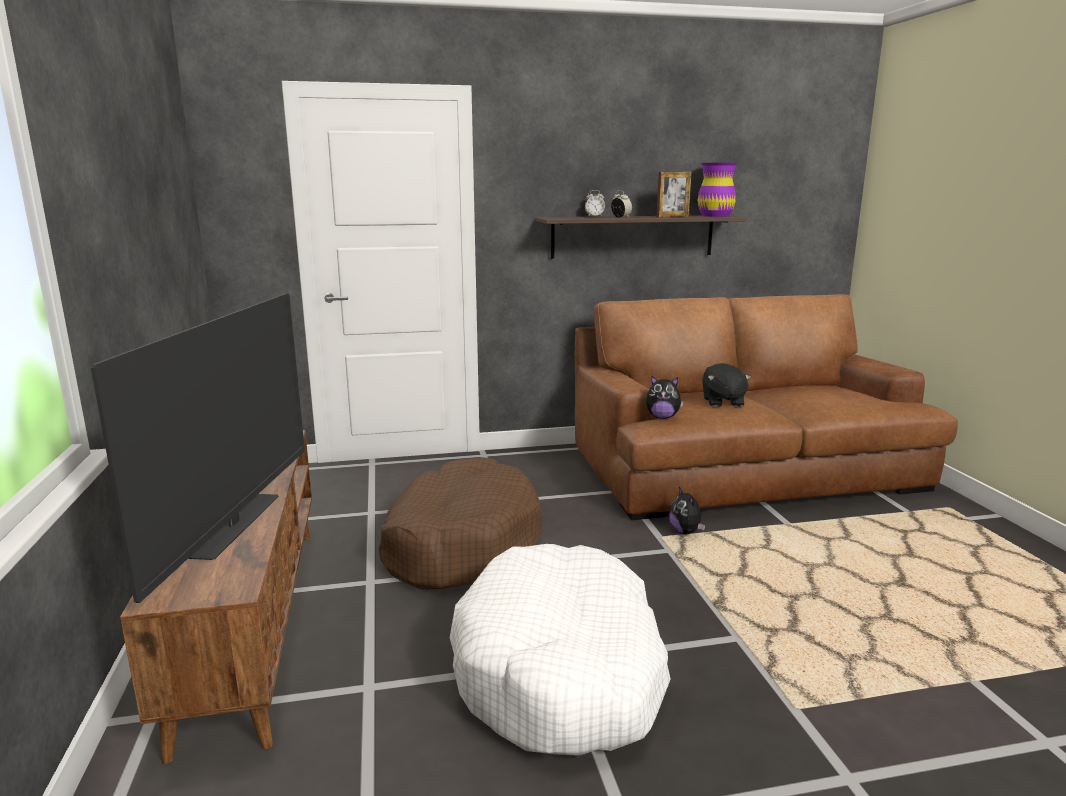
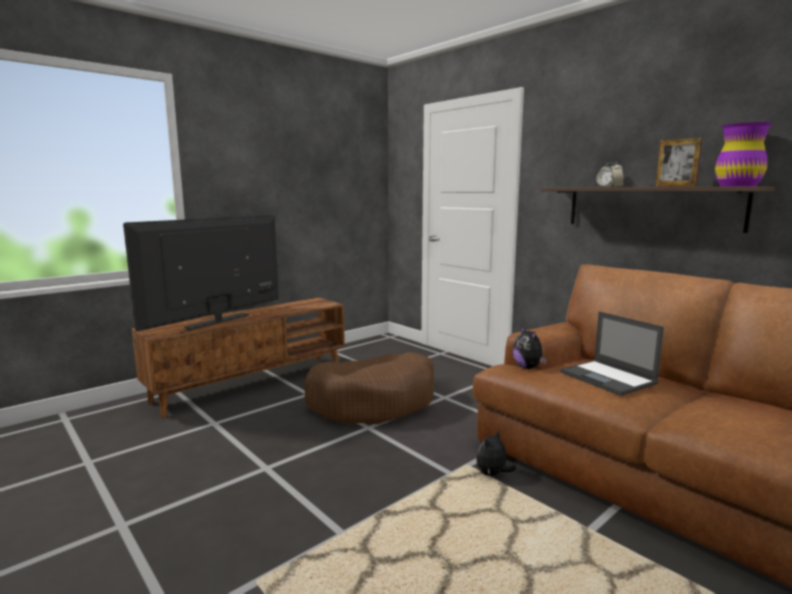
camera: 60 degrees right, 5 degrees down
(236, 525) = (218, 321): television -> television turned 150 degrees clockwise
(561, 670) = (255, 470): white dog bed -> none
(722, 402) = (608, 378): black plush toy -> laptop

